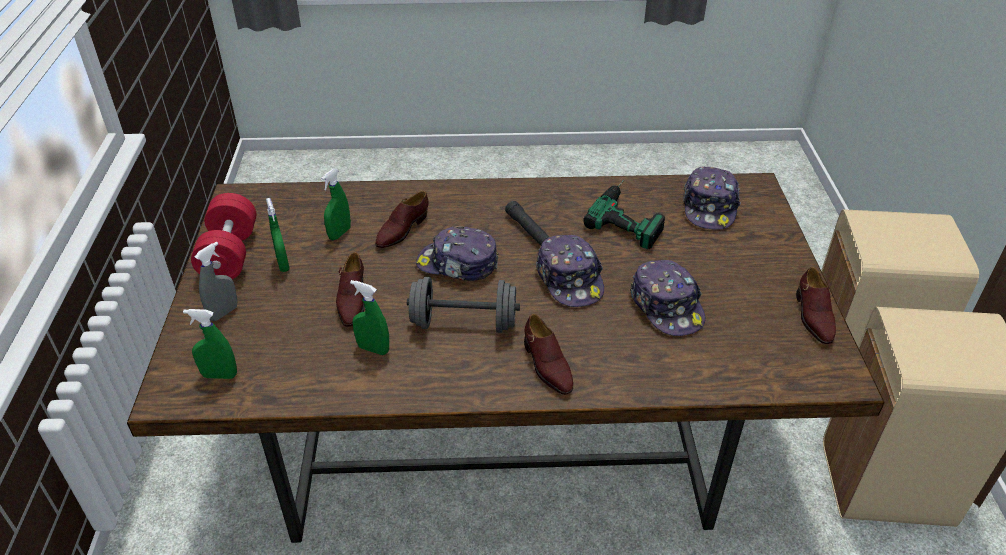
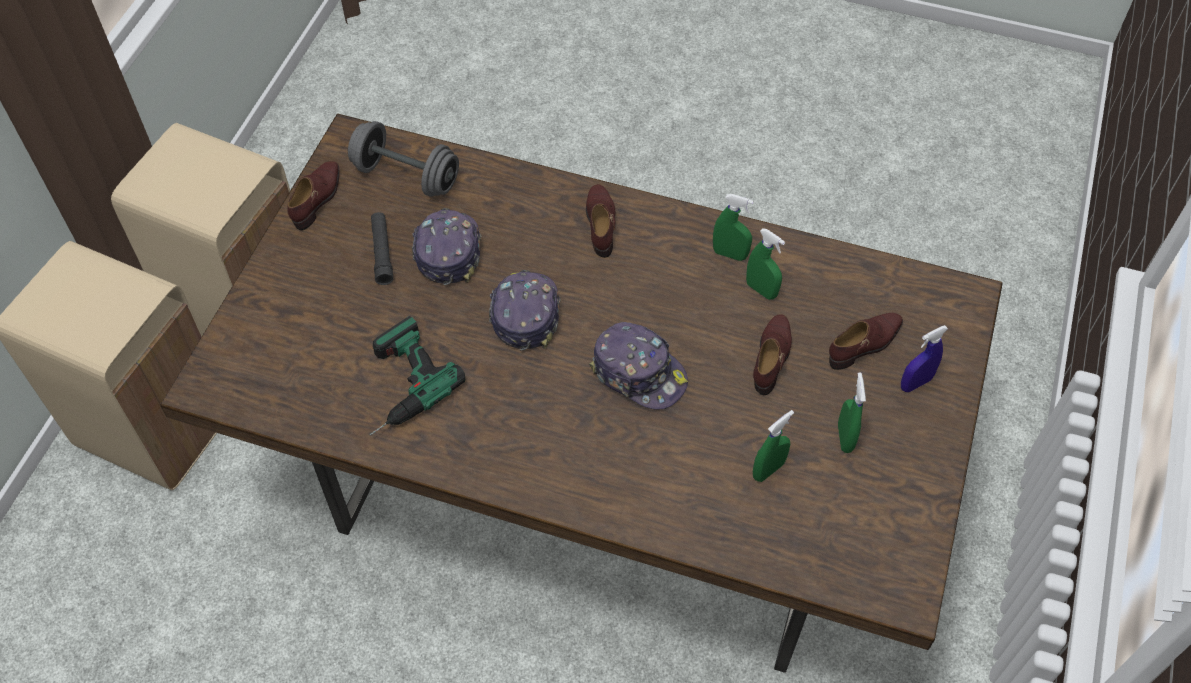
camera: 160 degrees left, 15 degrees up
(219, 375) = (917, 304): green spray bottle -> green spray bottle (730, 254)
(223, 313) = (915, 383): grey spray bottle -> blue spray bottle
(230, 254) = (910, 475): red dumbbell -> none
(401, 230) = (688, 451): brown shoe -> brown shoe (865, 344)
(464, 323) = (661, 293): grey dumbbell -> grey dumbbell (406, 176)
(528, 230) = (533, 400): black flashlight -> black flashlight (382, 253)
(709, 207) = (293, 368): cap -> none

